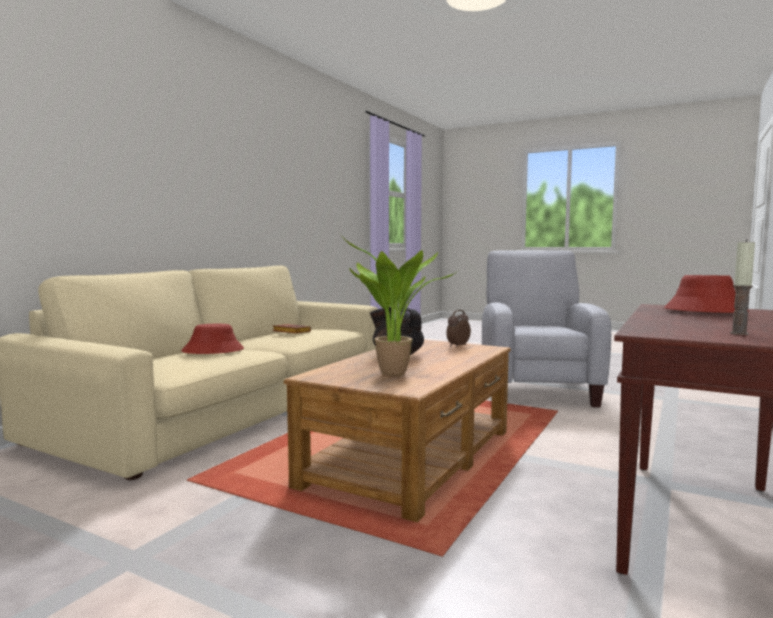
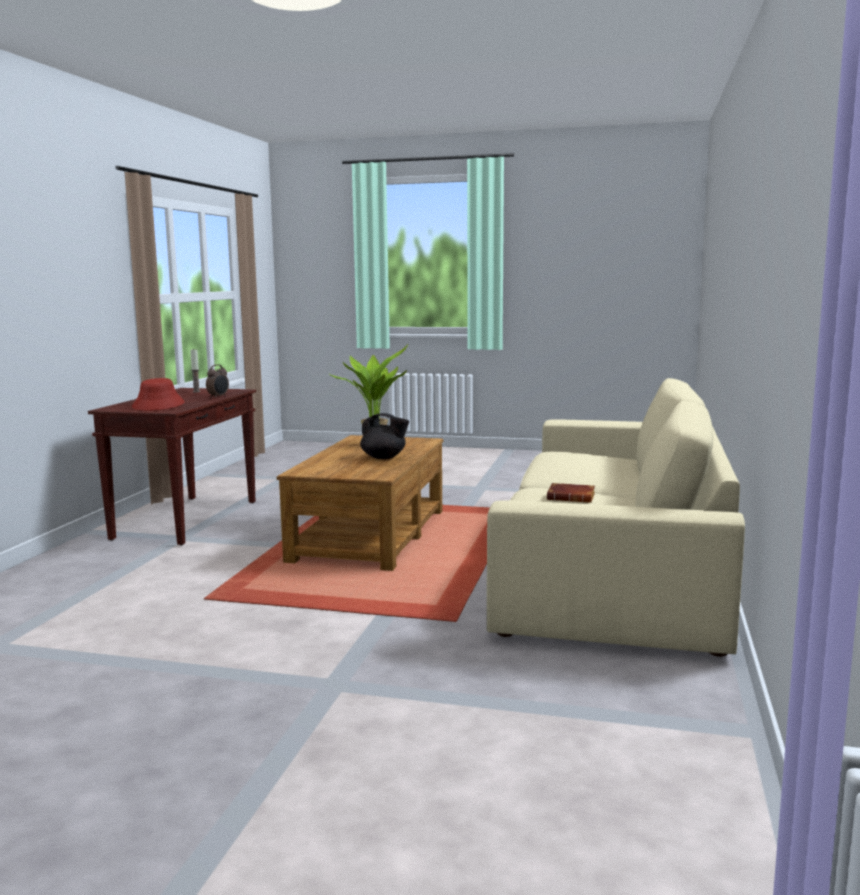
camera: 165 degrees right, 5 degrees up
(213, 351) = (575, 464): red hat -> none
(457, 346) = (332, 472): alarm clock -> alarm clock (218, 397)
(536, 389) = (201, 647): grey armchair -> none

